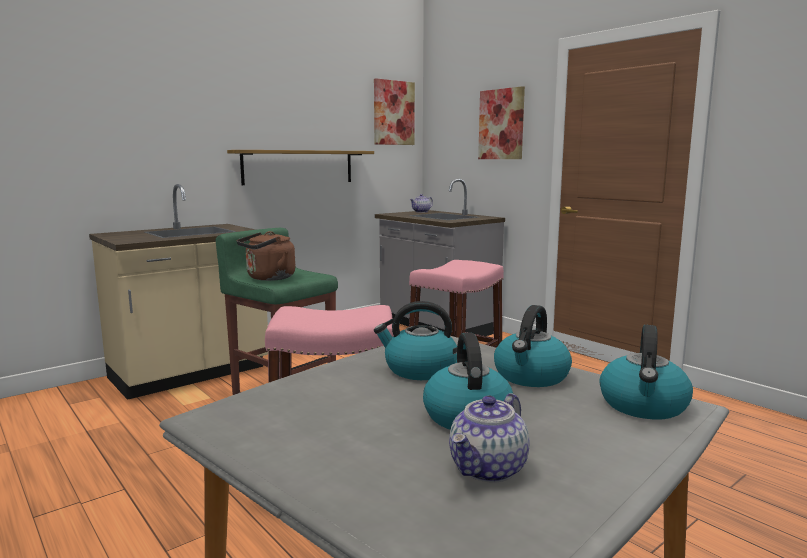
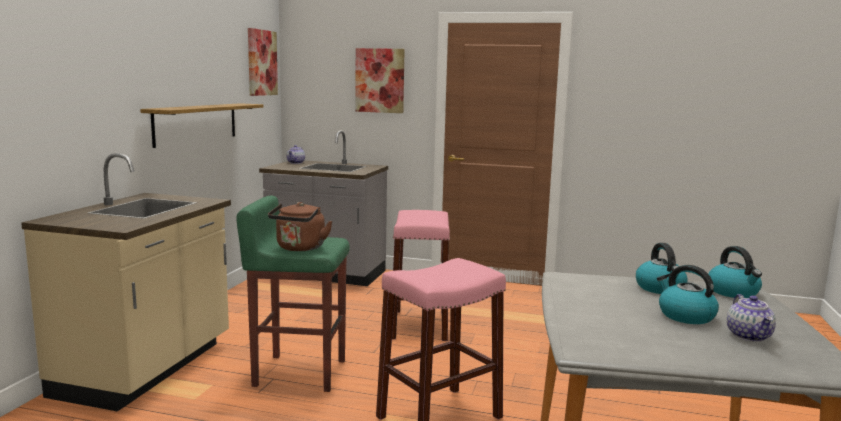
camera: 35 degrees left, 0 degrees up
(419, 370) = (604, 297): kettle -> none

